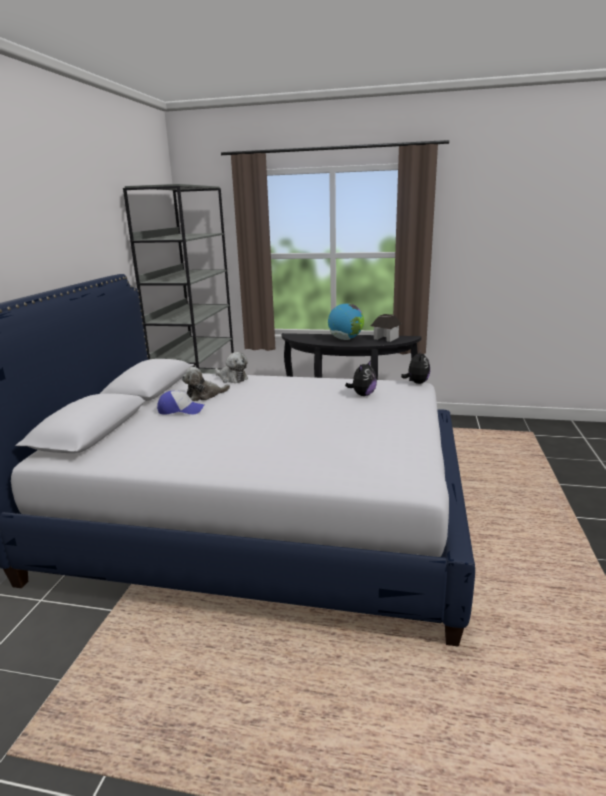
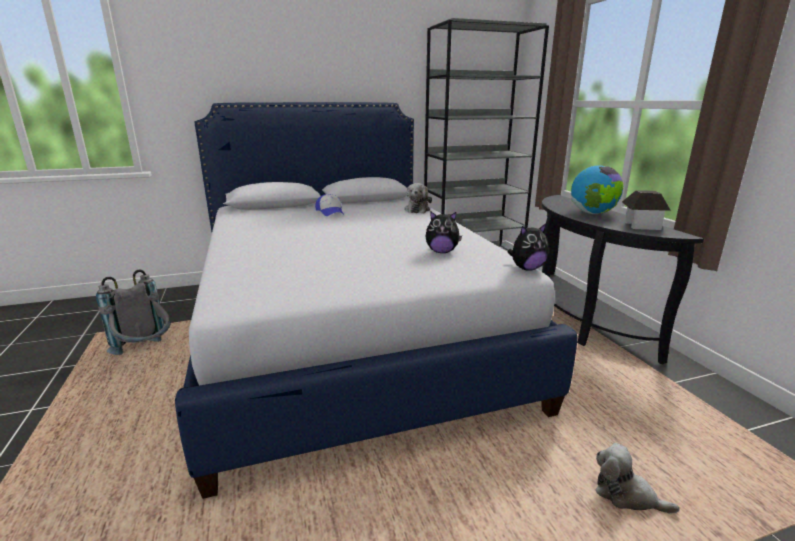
camera: 60 degrees right, 0 degrees up
(150, 685) = (146, 353): none -> grey backpack
(204, 395) = (368, 211): plush toy -> plush toy (626, 495)

